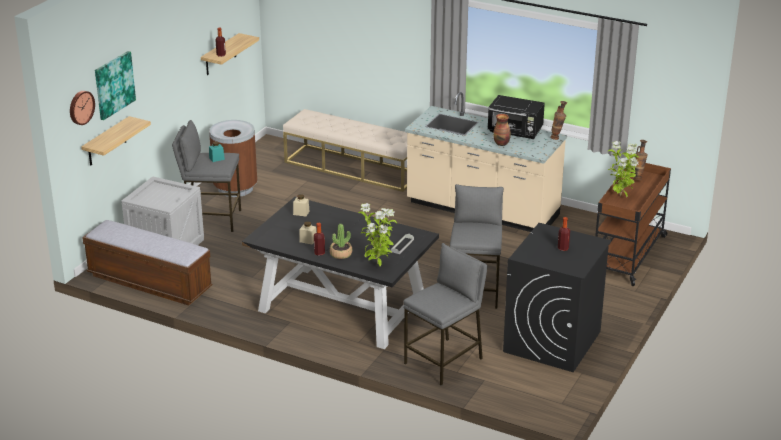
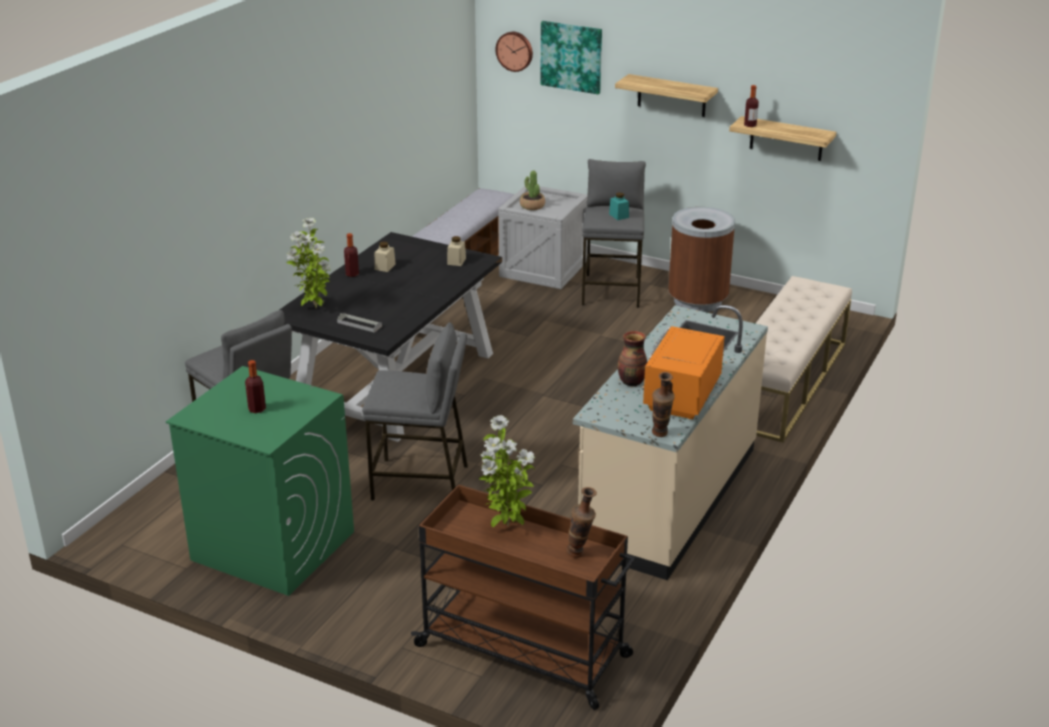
camera: 90 degrees right, 0 degrees up
(106, 142) = (548, 116): shelf -> shelf (671, 96)
(341, 254) = (346, 286): potted plant -> potted plant (532, 206)
(515, 131) = (680, 396): black microwave -> orange microwave
(552, 342) = (272, 546): black washing machine -> green washing machine

